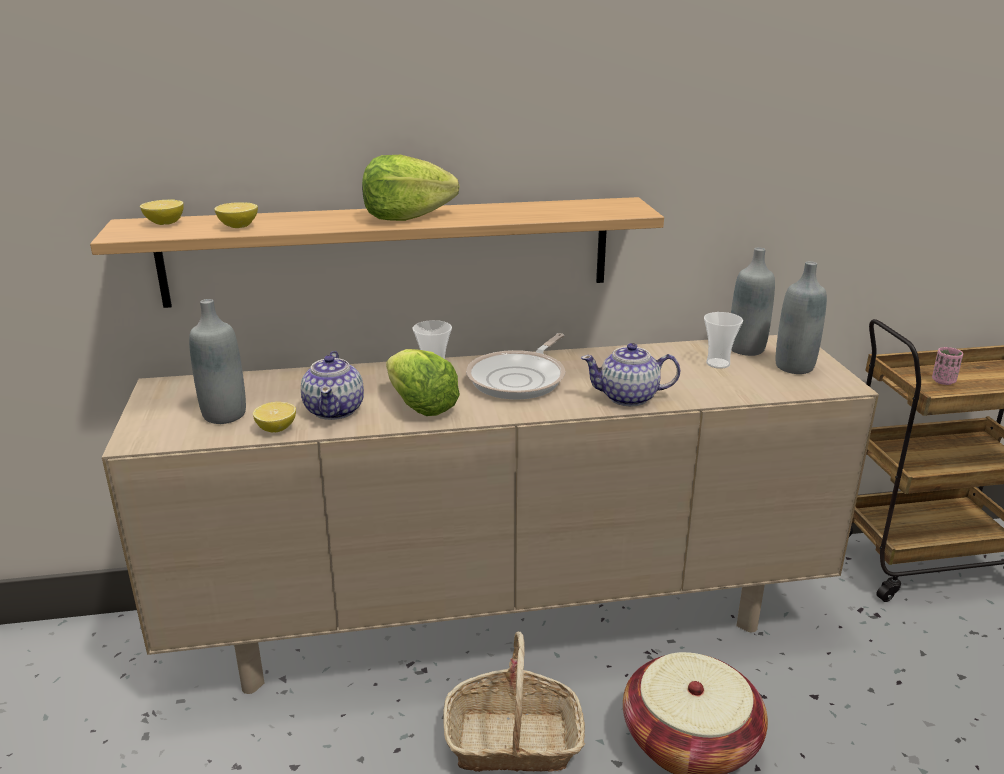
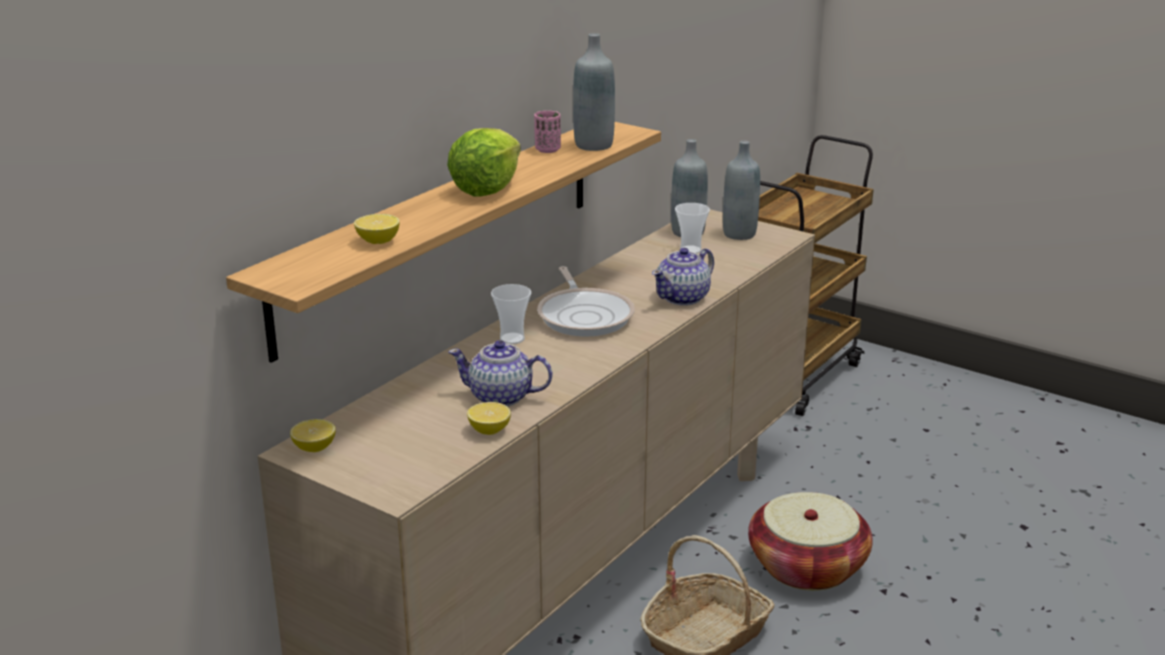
camera: 45 degrees left, 0 degrees up
(165, 223) = (300, 261): lemon -> lemon (314, 448)
(224, 415) = (421, 442): grey bottle -> grey bottle (593, 145)
(335, 410) = (501, 397): teapot -> teapot turned 150 degrees clockwise
(420, 406) = (558, 366): lettuce -> none
(943, 381) = (789, 215): pink cup -> pink cup (547, 150)

